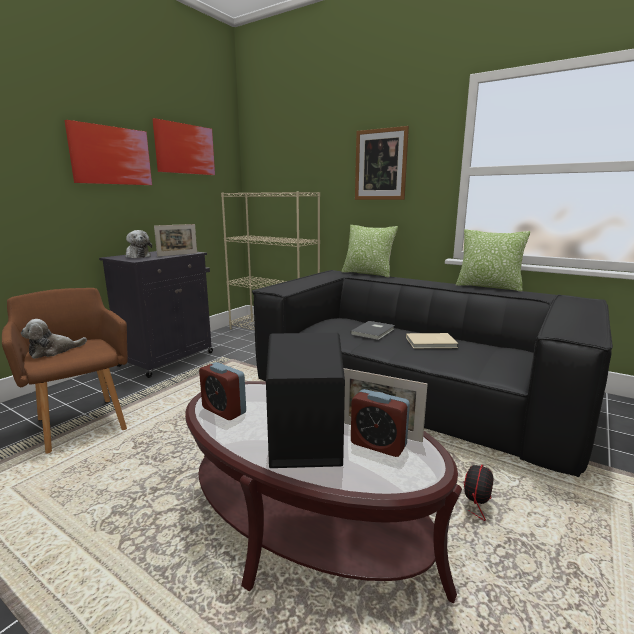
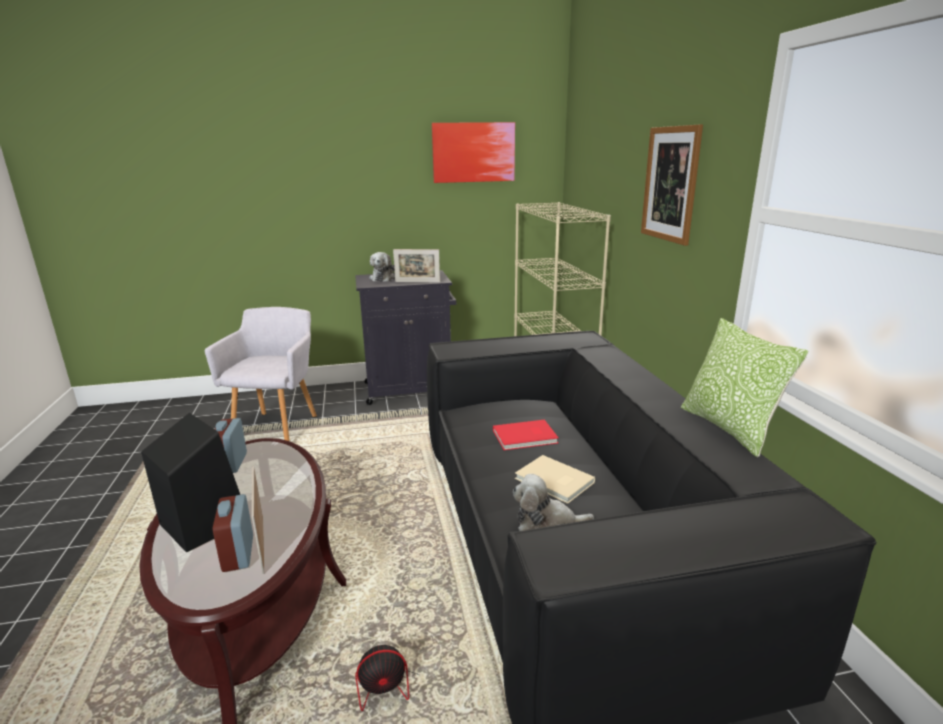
camera: 45 degrees right, 5 degrees up
(53, 351) = (257, 362): plush toy -> plush toy (547, 523)
(81, 421) = (278, 427): brown armchair -> grey armchair
(111, 155) = (378, 170): picture -> none
(367, 273) = (621, 349): pillow -> none
(374, 332) = (526, 437): grey book -> red book

